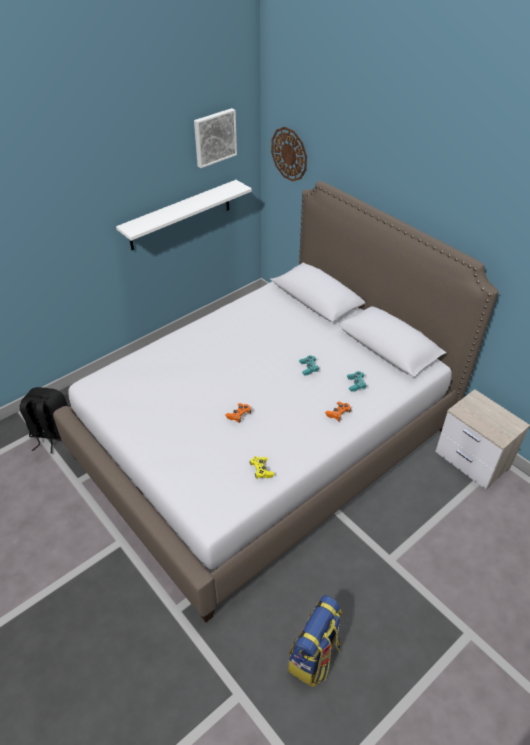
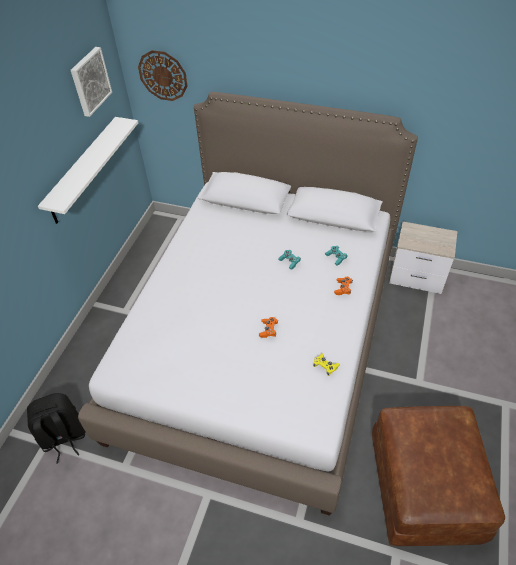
camera: 30 degrees left, 5 degrees up
(314, 657) = (425, 488): backpack -> brown ottoman

